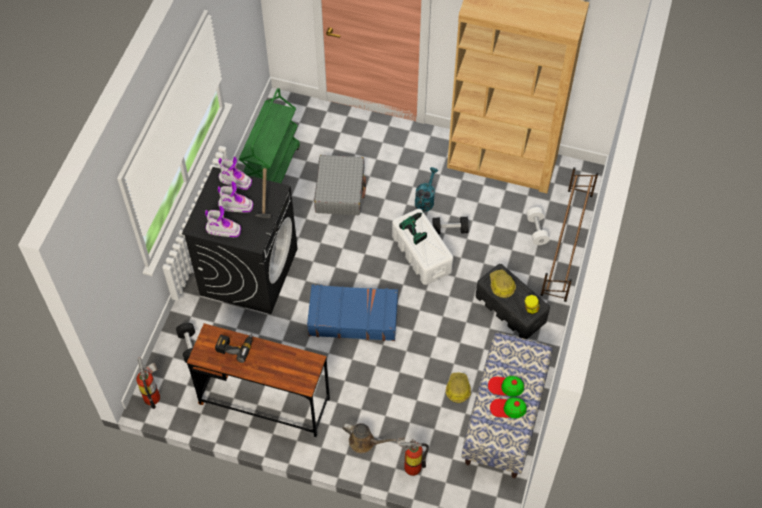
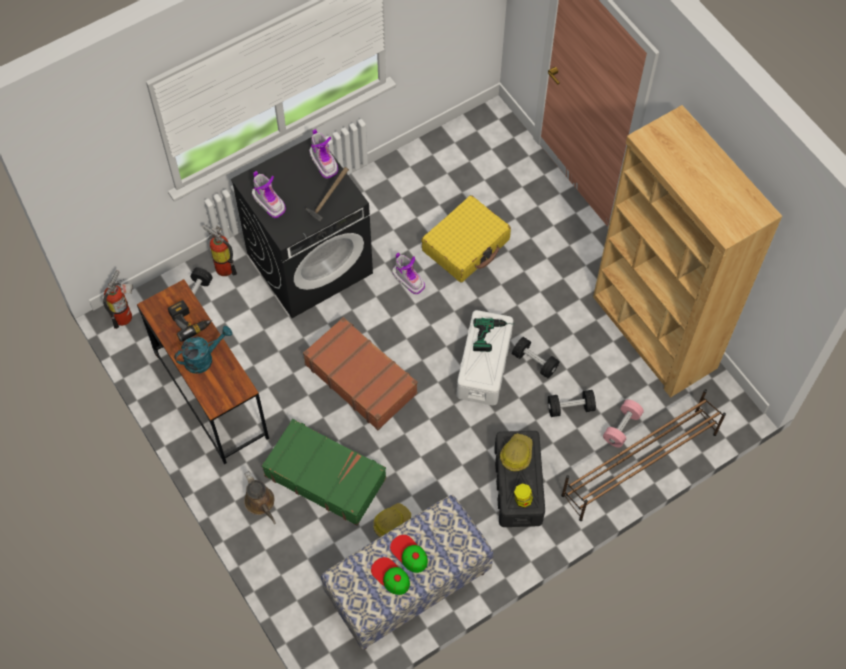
camera: 40 degrees right, 5 degrees up
(235, 205) = (301, 187): boot -> boot (408, 279)
(272, 171) = (420, 180): green cart -> none
(340, 191) = (466, 245): grey suitcase -> yellow suitcase
(353, 317) = (361, 378): blue suitcase -> brown suitcase
(389, 393) = (325, 476): none -> green suitcase
(410, 466) = (279, 558): fire extinguisher -> fire extinguisher (224, 265)
(425, 199) = (540, 314): turquoise watering can -> turquoise watering can (203, 358)
(496, 241) = (570, 407): none -> black dumbbell
(537, 230) = (621, 427): white dumbbell -> pink dumbbell

